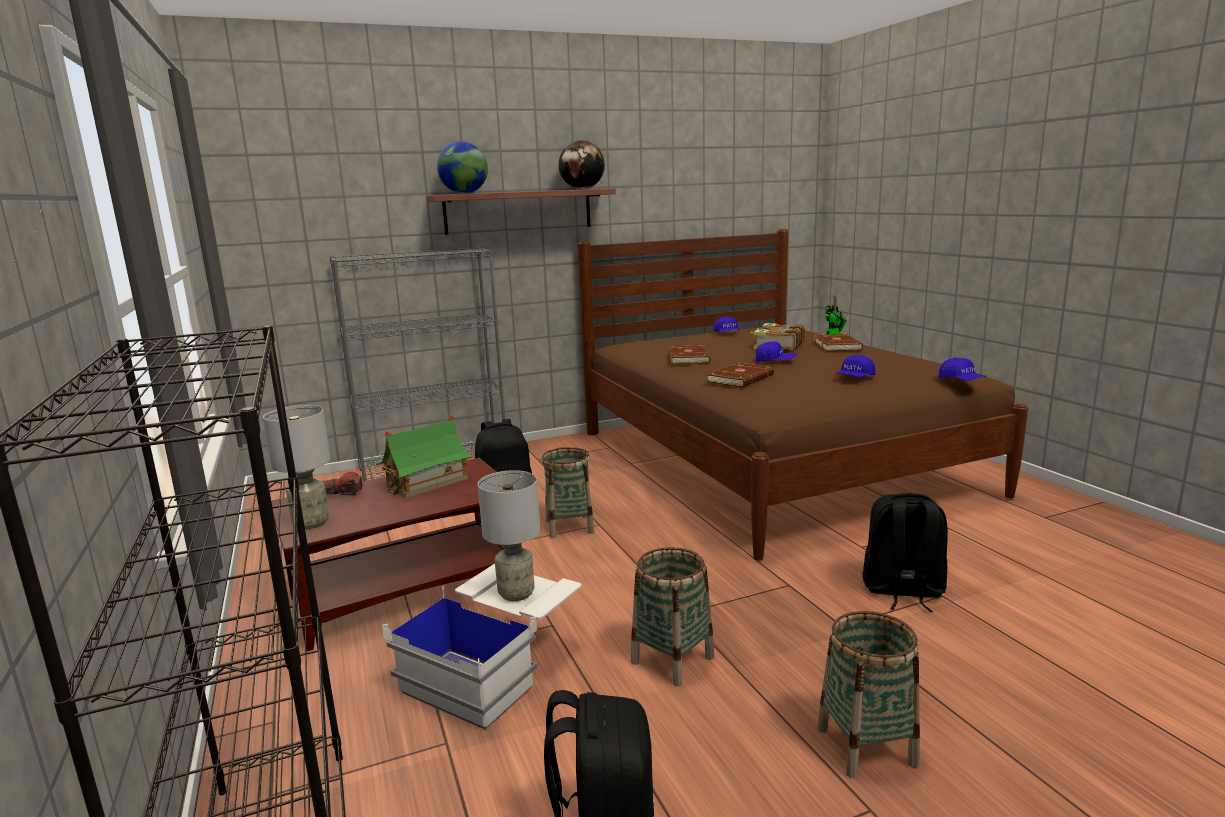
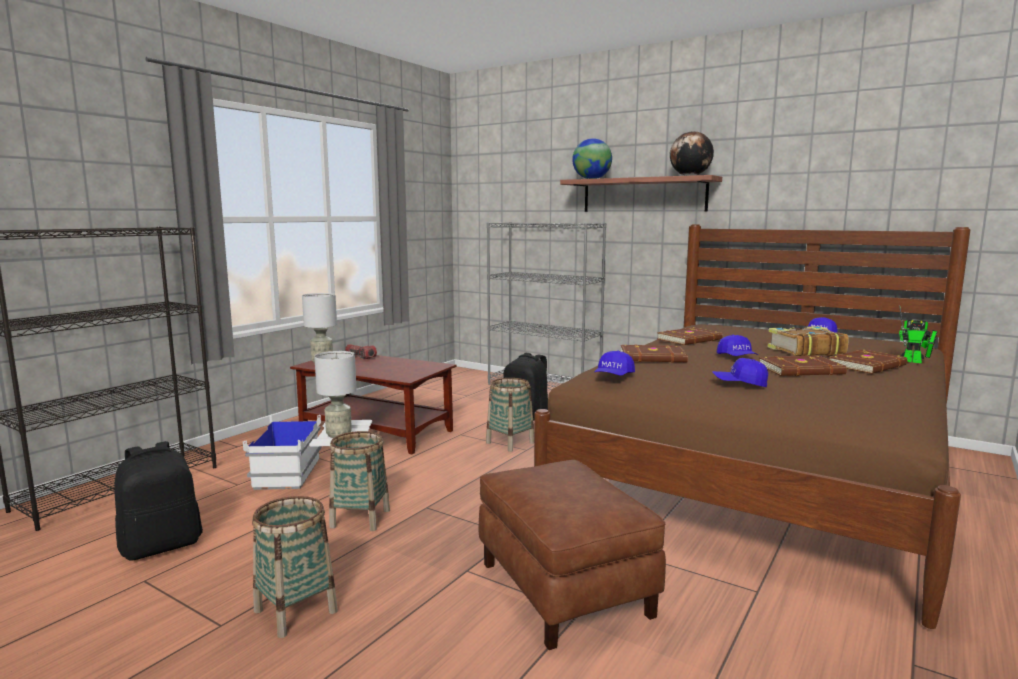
camera: 55 degrees right, 5 degrees down
(426, 482) = (400, 365): toy house -> none
(834, 359) = (802, 370): none -> brown book
(902, 591) = (562, 589): black backpack -> brown ottoman
(961, 381) = (842, 420): blue cap -> blue cap (613, 376)

